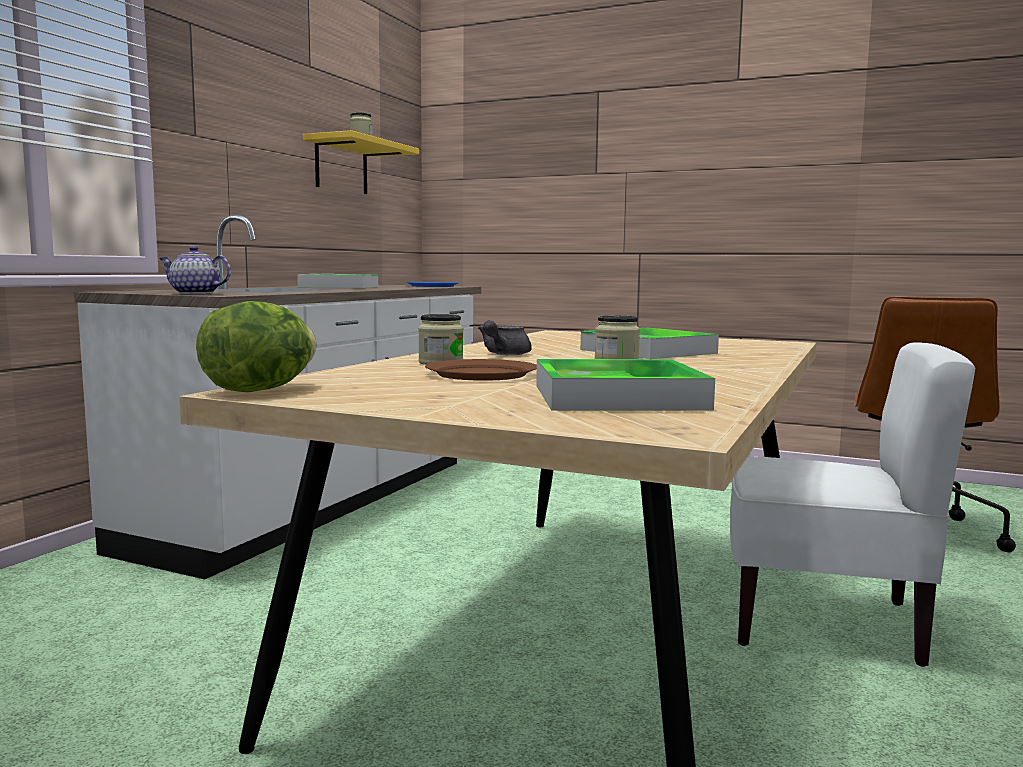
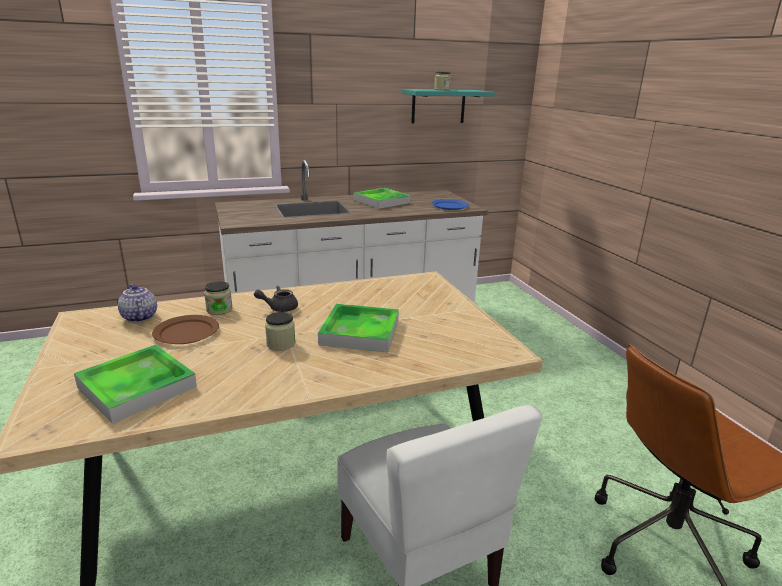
camera: 45 degrees right, 15 degrees up
(194, 293) = (234, 218): teapot -> teapot (138, 317)
(260, 390) = (83, 317): lettuce -> none
(341, 166) = (438, 106): yellow shelf -> turquoise shelf

